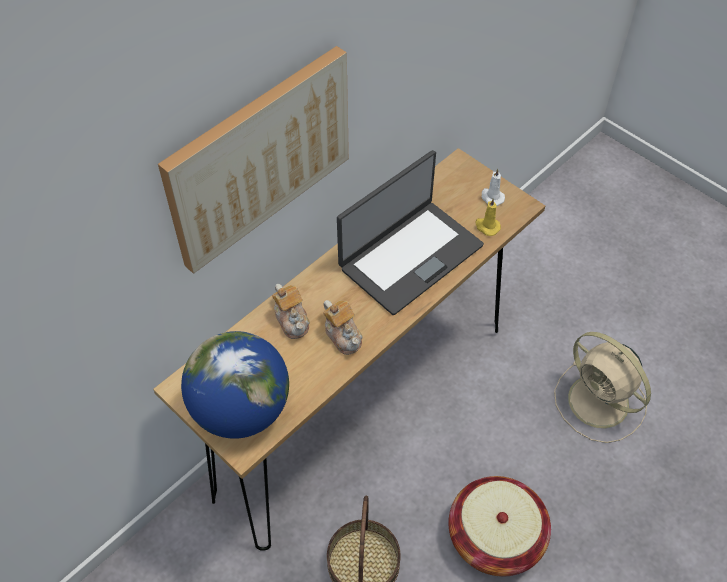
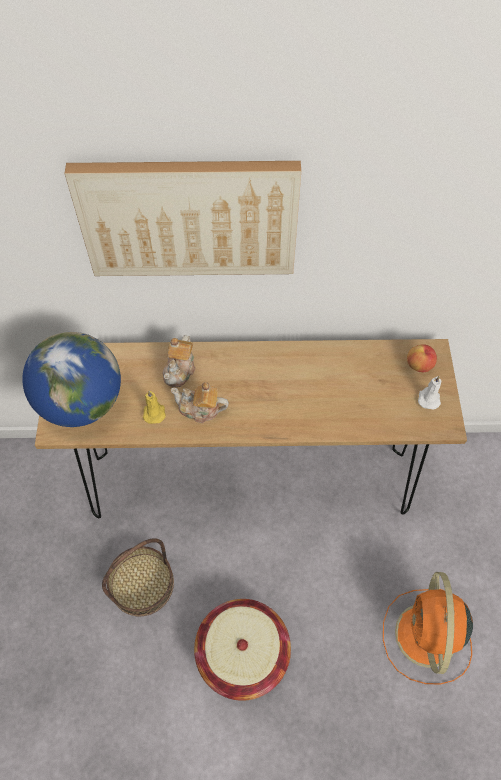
camera: 45 degrees right, 5 degrees up
(343, 335) = (200, 409): teapot -> teapot turned 90 degrees clockwise
(409, 256) = (312, 392): laptop -> none
(460, 180) = (419, 365): none -> apple
(487, 226) = (397, 417): yellow candle -> yellow candle (154, 412)
(600, 403) = (426, 638): beige fan -> orange fan

